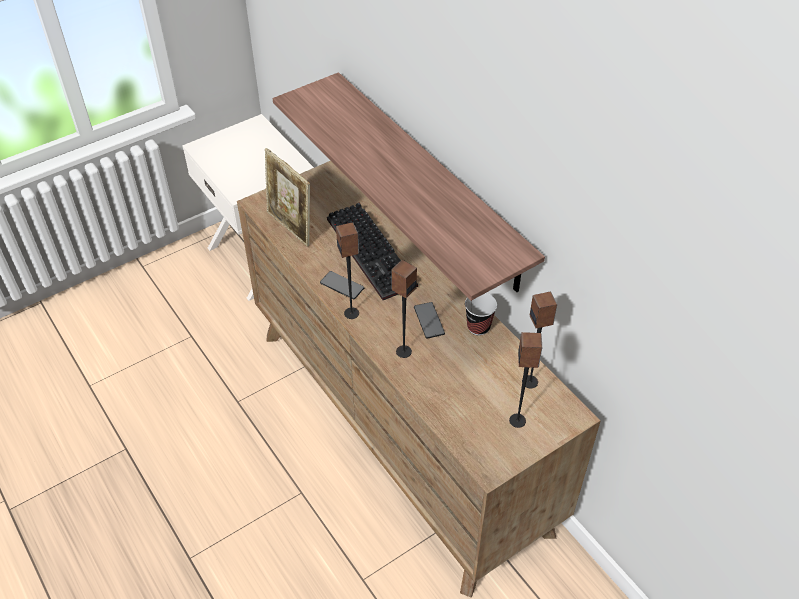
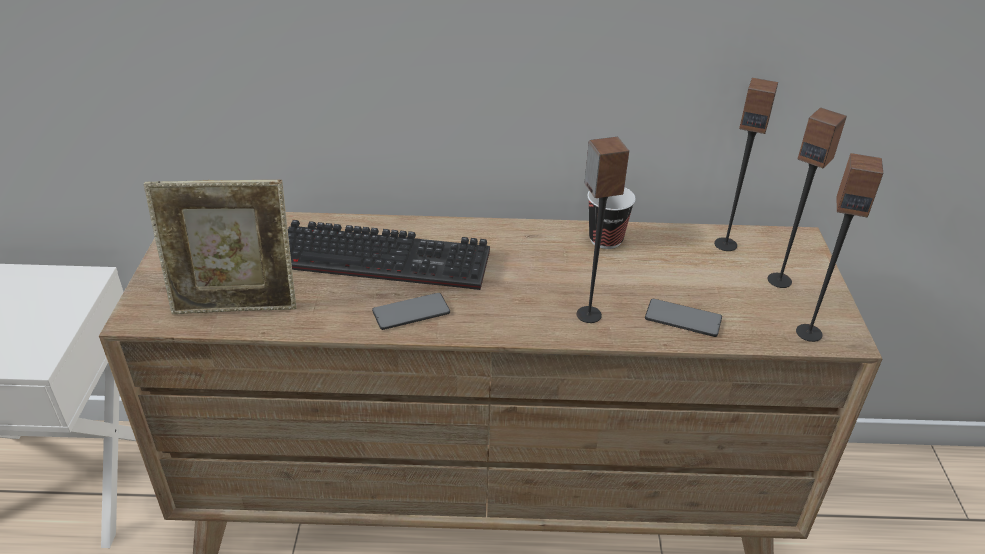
camera: 55 degrees left, 10 degrees down
(352, 313) = (472, 327): speaker -> speaker (809, 332)
(429, 321) = (556, 270): phone -> phone (683, 319)
(430, 181) = (415, 102): shelf -> none

